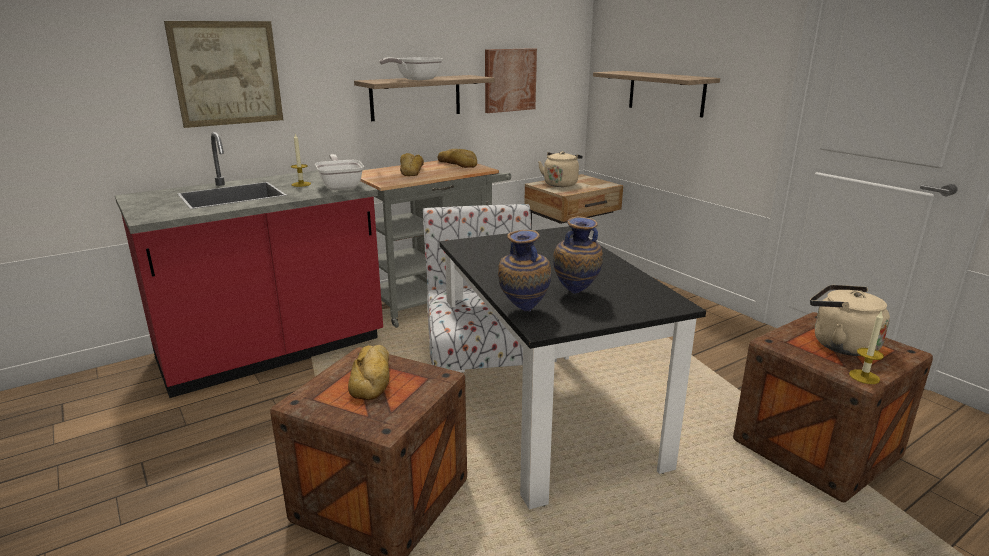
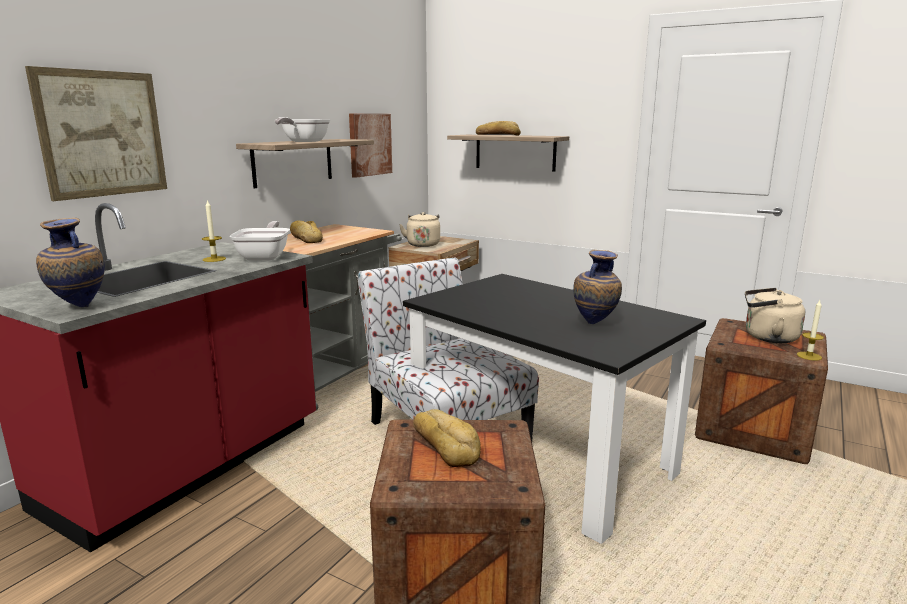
camera: 25 degrees left, 5 degrees down
(341, 186) = (265, 256): frying pan -> frying pan turned 45 degrees clockwise
(457, 164) = (344, 229): bread -> bread (498, 135)
(522, 311) = (574, 345): vase -> vase (78, 308)

